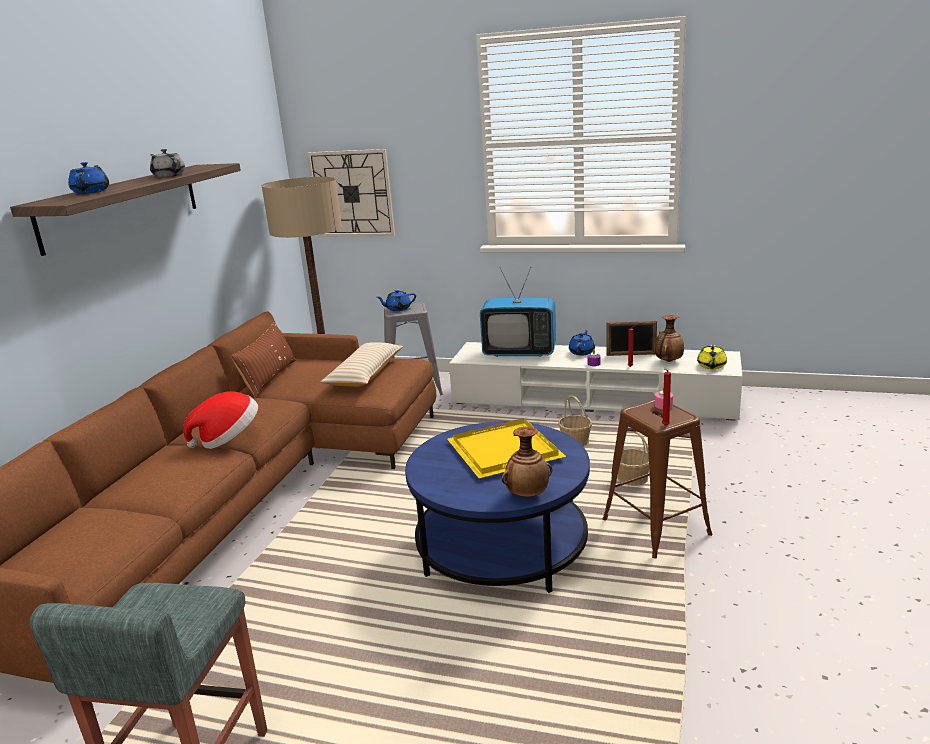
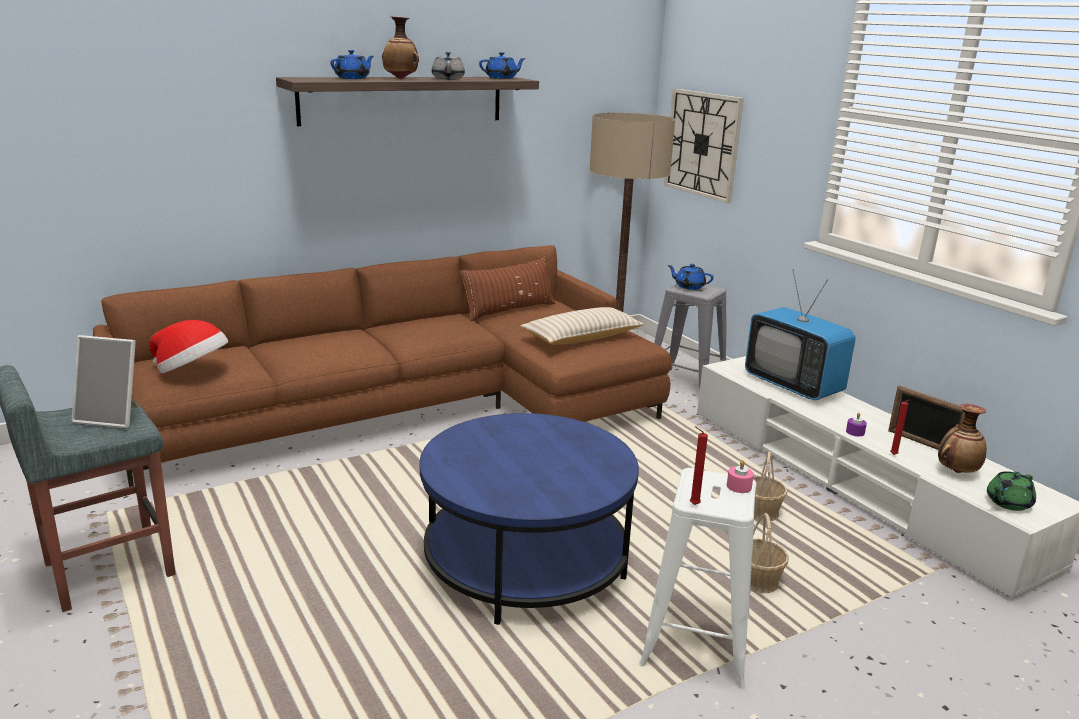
camera: 40 degrees right, 0 degrees up
(168, 603) = (113, 417): none -> picture frame
(228, 439) = (394, 342): hat -> hat (192, 371)
(503, 452) = (550, 455): yellow tray -> none
(527, 495) = (493, 500): vase -> vase (401, 79)
(582, 352) = (865, 415): blue teapot -> blue teapot (502, 78)
(656, 527) = (696, 640): brown stool -> white stool
(711, 366) = (1007, 503): yellow teapot -> green teapot

